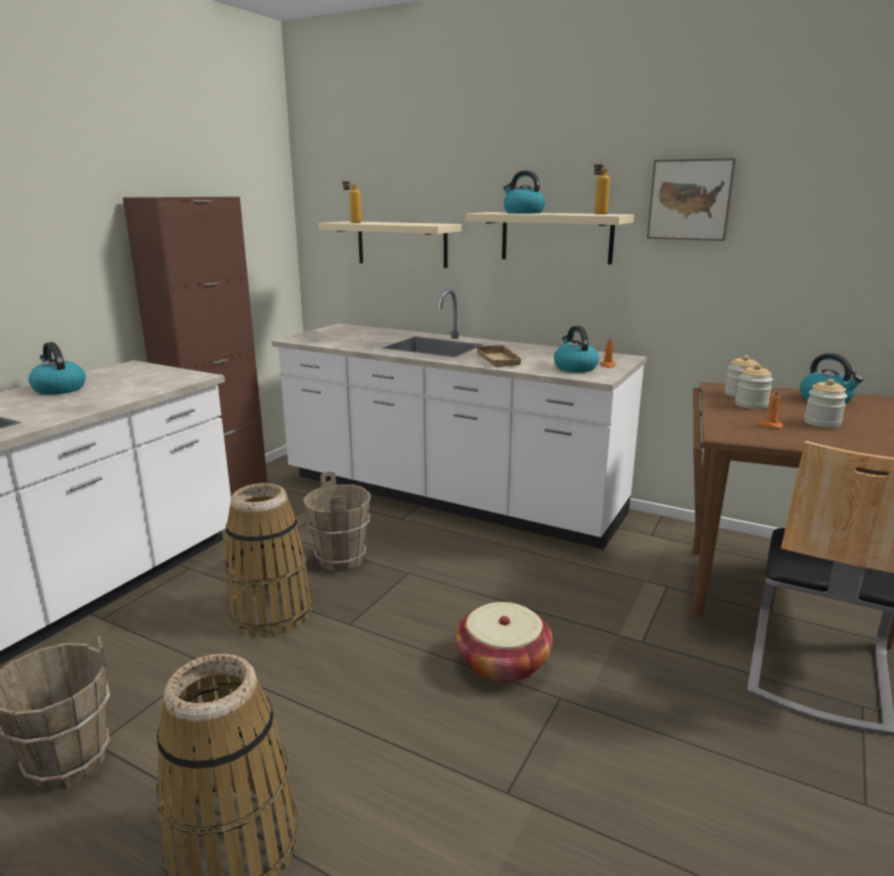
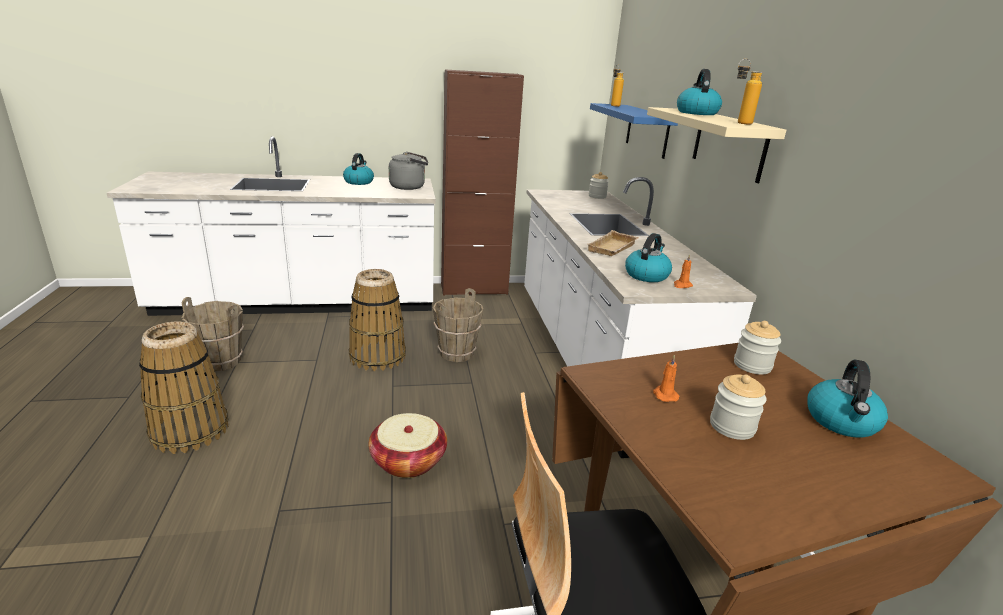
camera: 50 degrees right, 5 degrees up
(148, 374) = (409, 187): none -> grey kettle
(401, 244) = (647, 130): beige shelf -> blue shelf
(690, 200) = (836, 120): picture -> none
(751, 405) = (723, 376): jar -> jar (597, 196)

